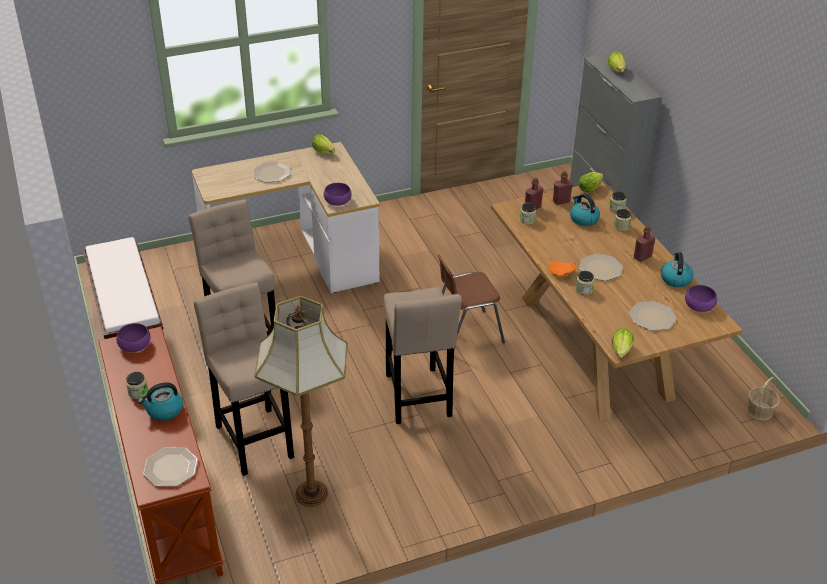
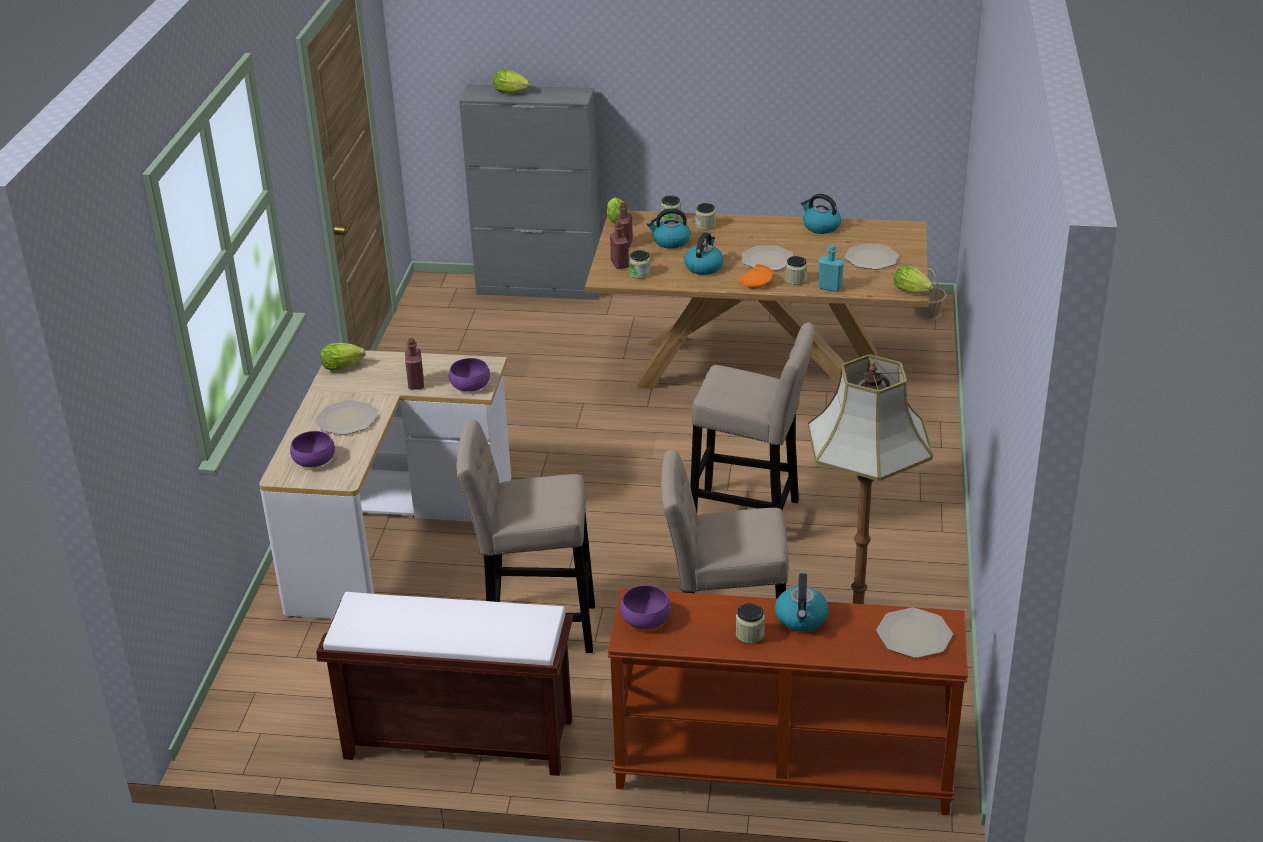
camera: 60 degrees left, 5 degrees down
(465, 333) = (663, 445): brown chair -> none
(562, 243) = (703, 267): none -> kettle
(588, 309) = (830, 287): none -> turquoise bottle
(642, 257) = (769, 232): red bottle -> red bottle (416, 383)
(699, 305) = (873, 229): purple bowl -> purple bowl (314, 460)

